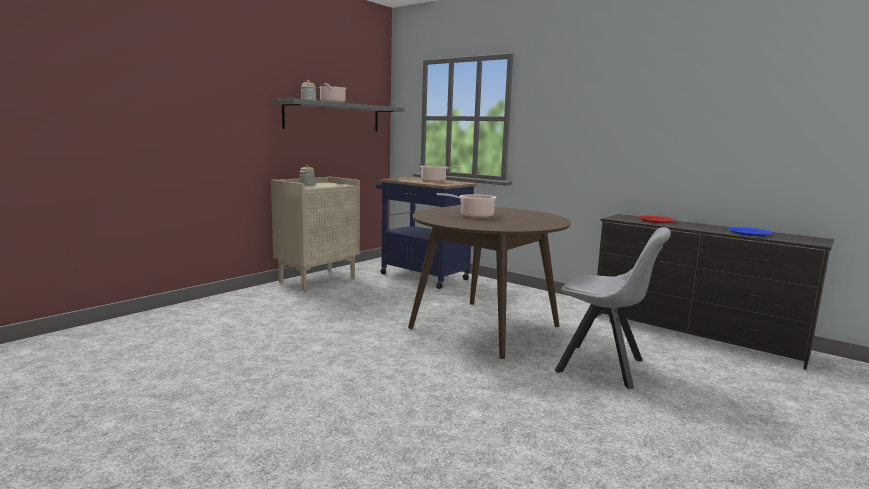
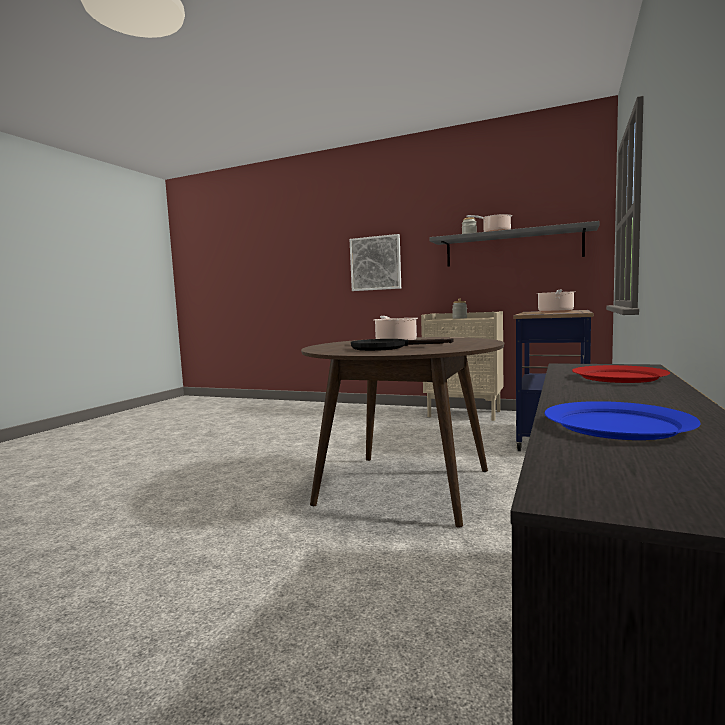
camera: 75 degrees right, 5 degrees down
(202, 116) = (375, 263): none -> picture
(517, 220) = (387, 348): none -> black frying pan
(603, 366) = (320, 568): grey chair -> none

